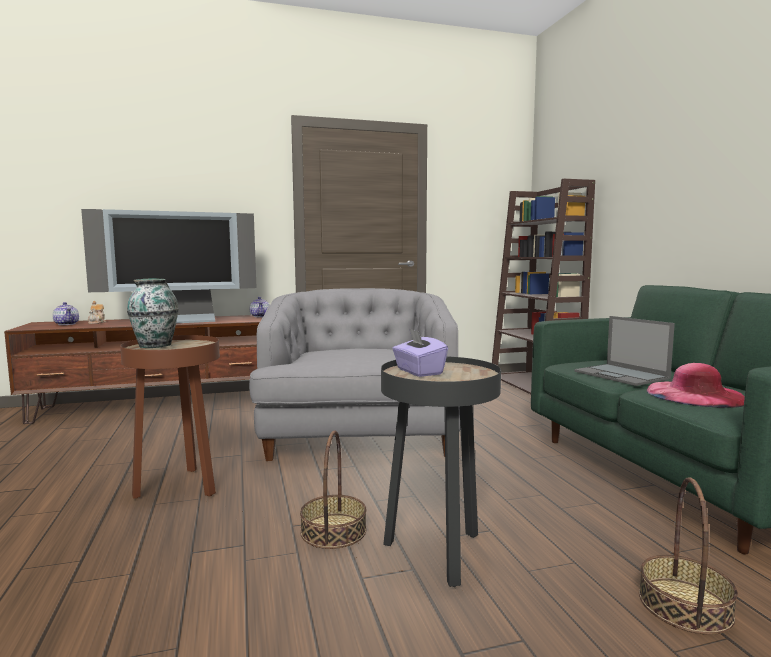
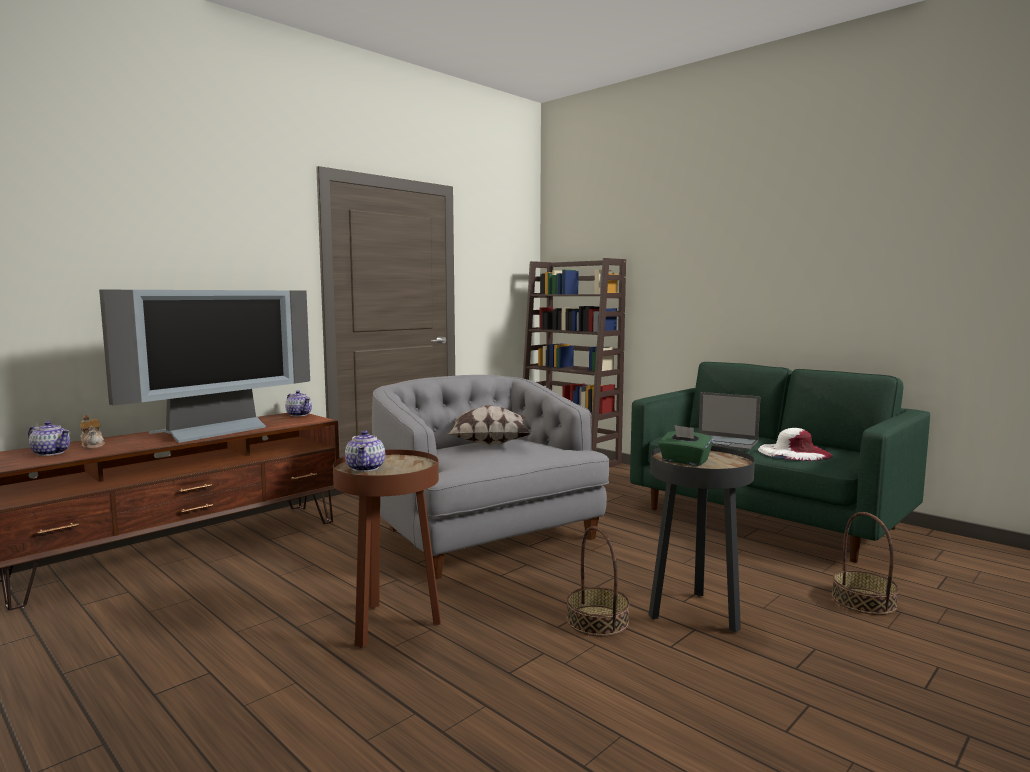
camera: 30 degrees left, 0 degrees up
(156, 345) = (366, 468): vase -> teapot
(362, 349) = (488, 443): none -> pillow
(418, 372) = (684, 461): purple tissue box -> green tissue box
(696, 395) = (794, 452): pink hat -> white hat

